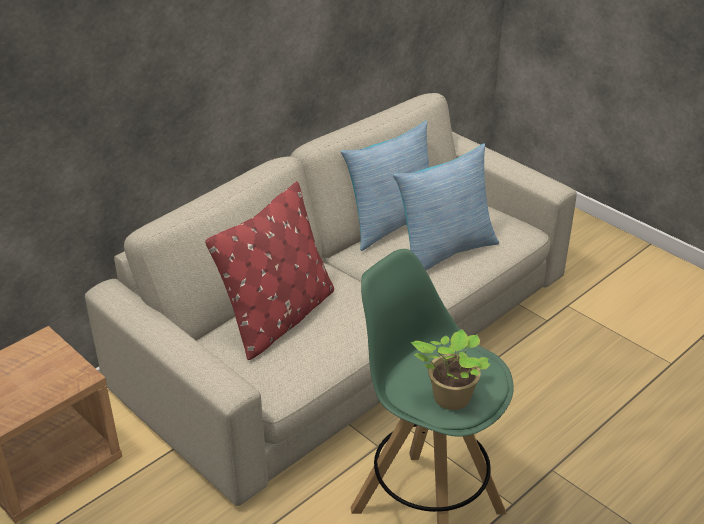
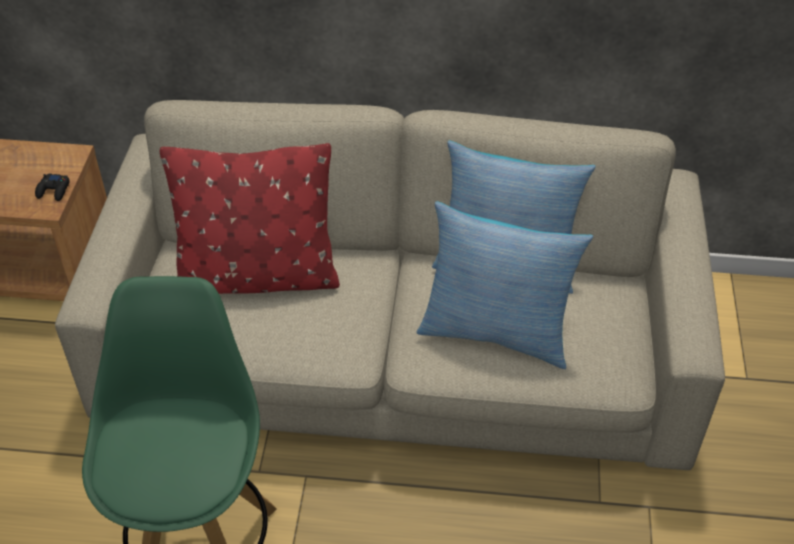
camera: 50 degrees right, 10 degrees up
(69, 365) = (54, 190): none -> black game controller
(449, 398) = (138, 470): potted plant -> none

